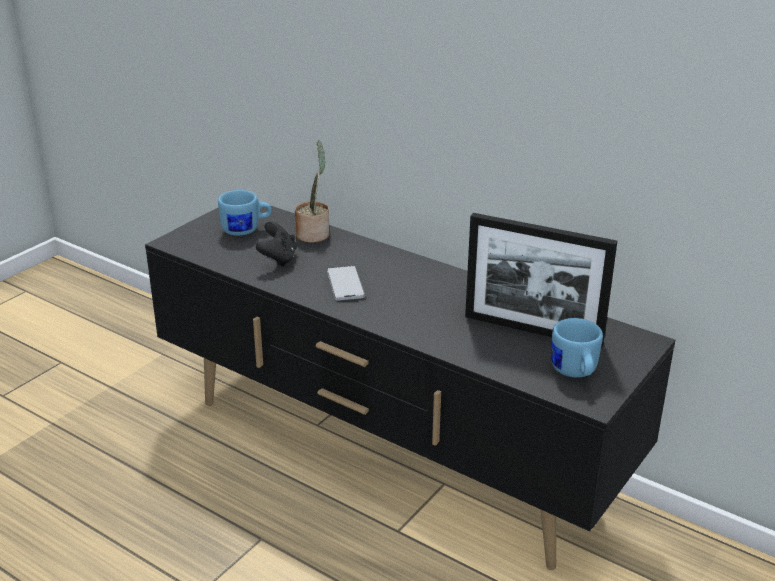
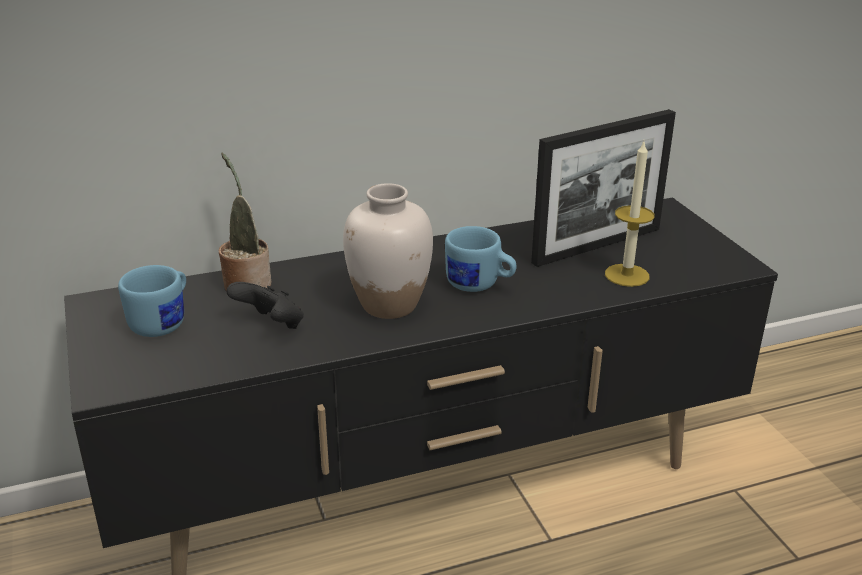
camera: 55 degrees left, 0 degrees up
(345, 284) = (389, 305): phone -> white vase
(503, 355) = (627, 275): none -> candle
(575, 373) = (688, 255): blue mug -> blue mug (479, 285)

